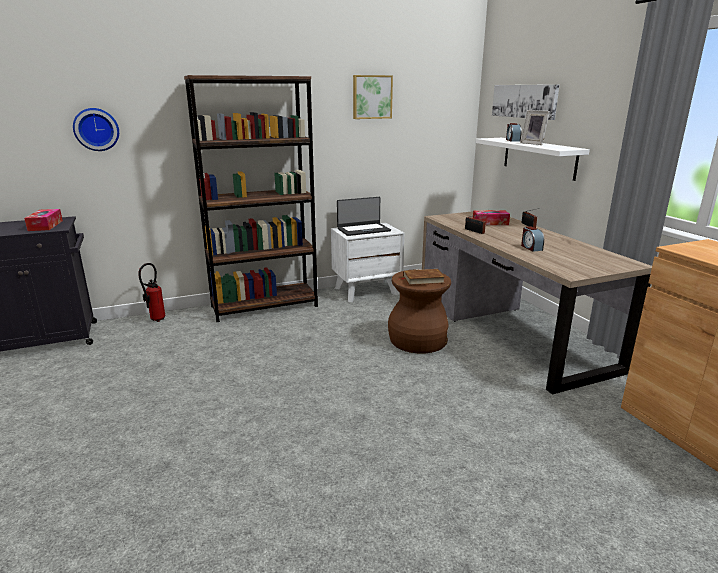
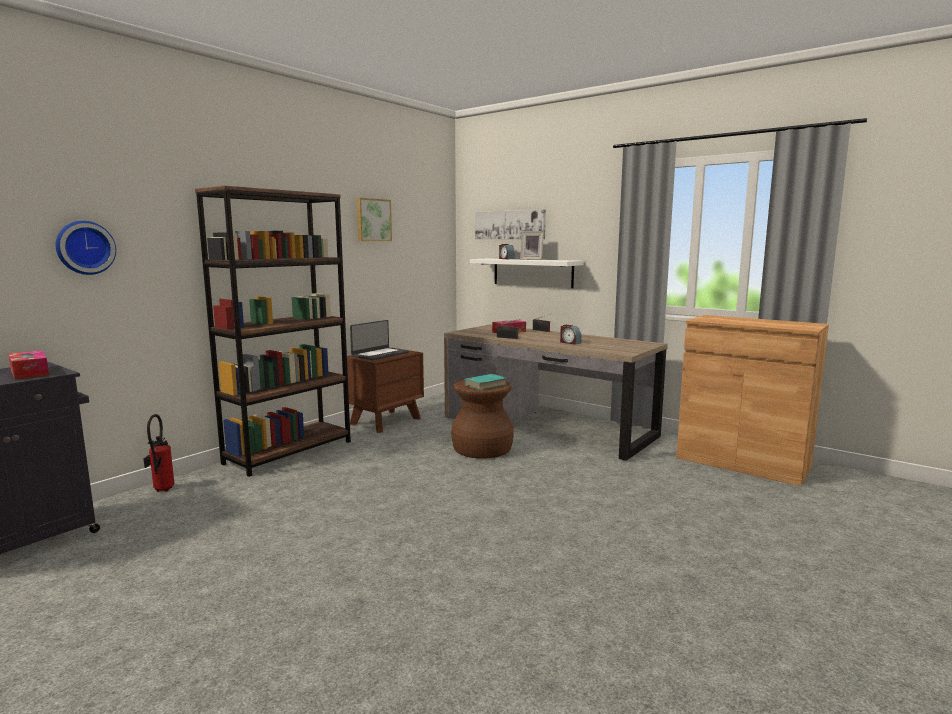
camera: 30 degrees left, 10 degrees down
(367, 291) = (386, 421): white nightstand -> brown nightstand
(423, 279) = (485, 384): brown book -> turquoise book

